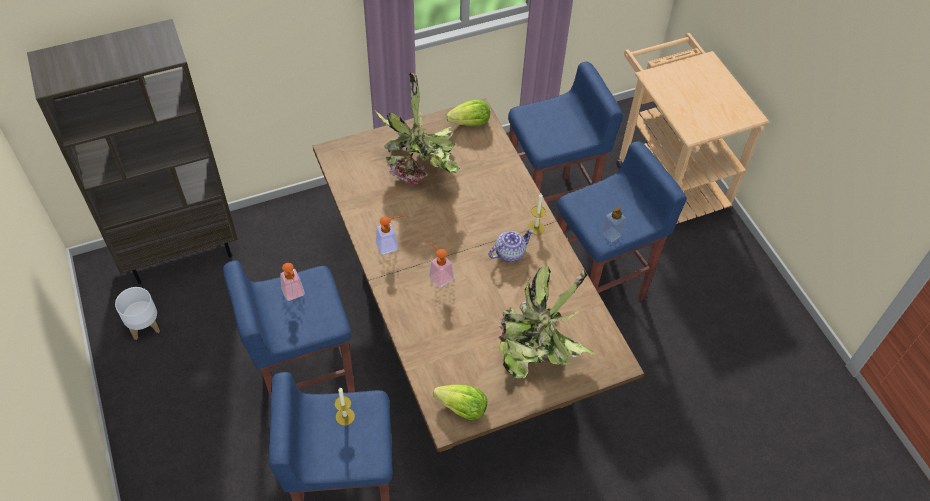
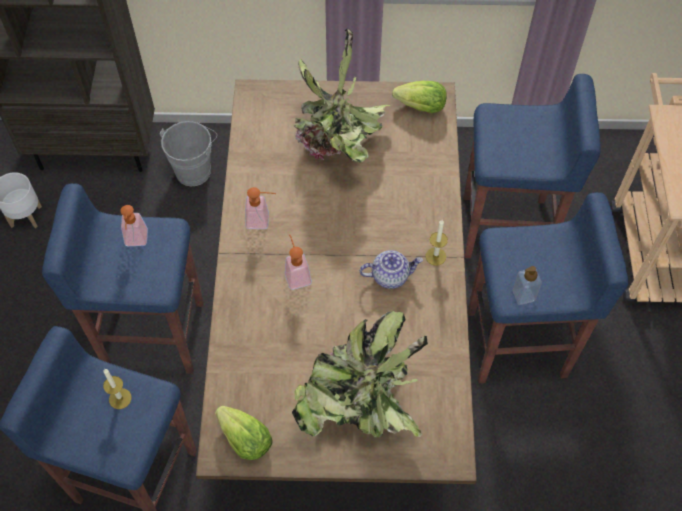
camera: 25 degrees right, 5 degrees up
(277, 240) = (195, 169): none -> grey bucket

